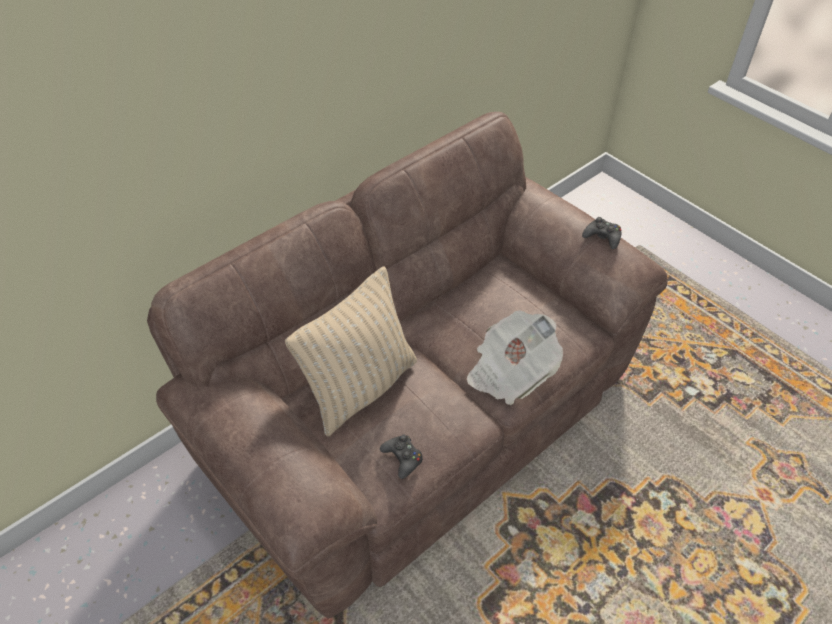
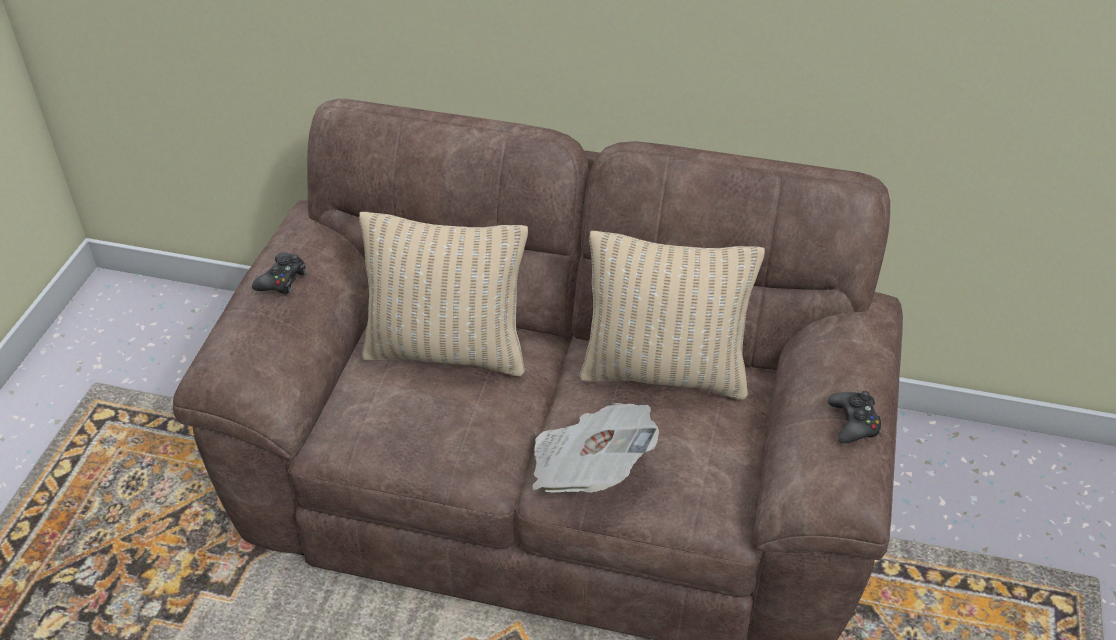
camera: 55 degrees right, 5 degrees down
(403, 458) = (383, 432): black game controller -> black game controller (282, 280)
(468, 297) = (664, 373): none -> beige pillow

